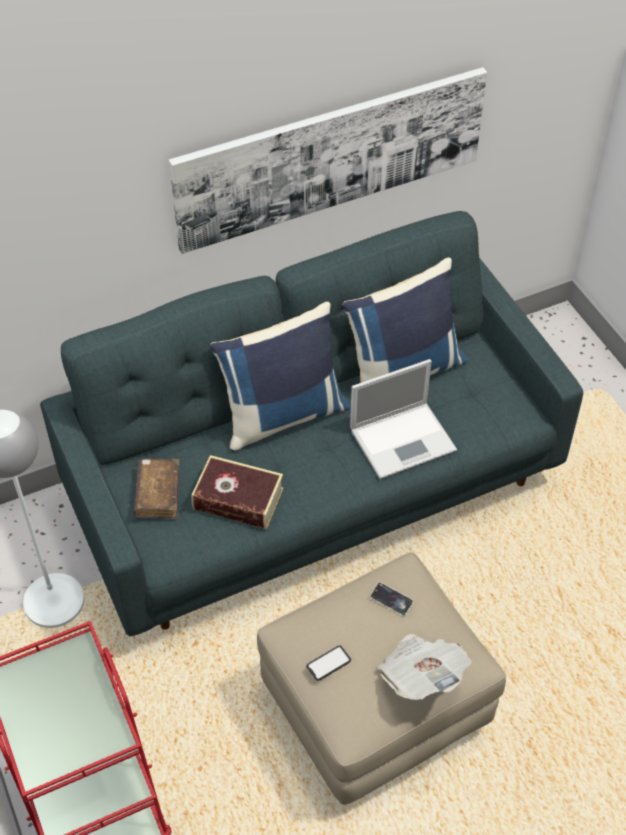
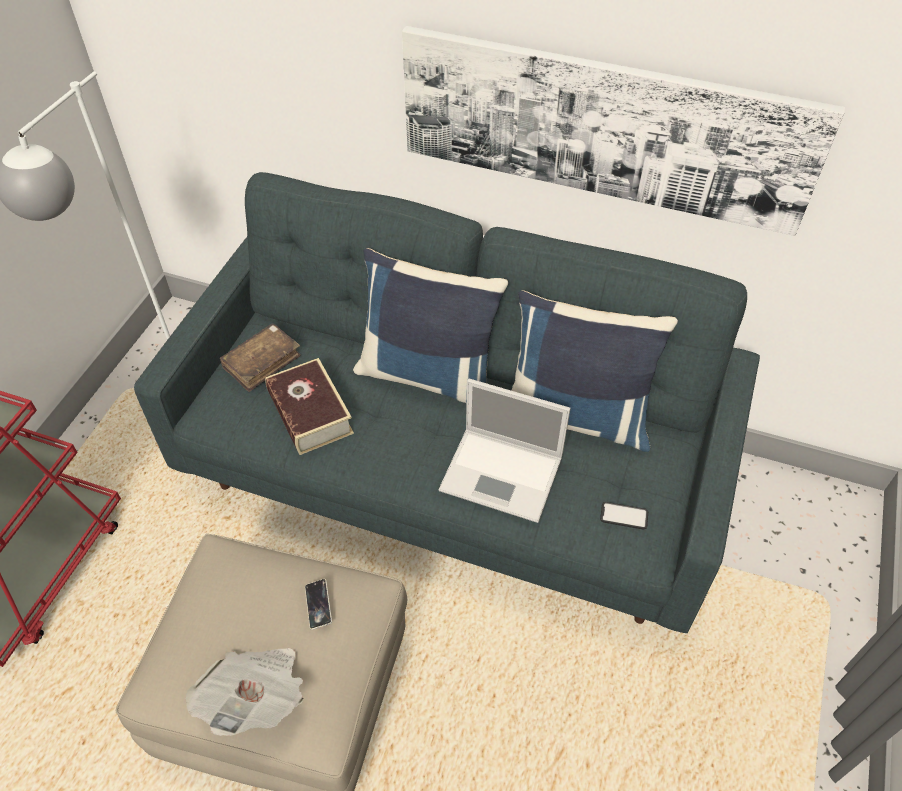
camera: 45 degrees right, 0 degrees up
(328, 663) = (203, 610): phone -> phone (624, 516)

